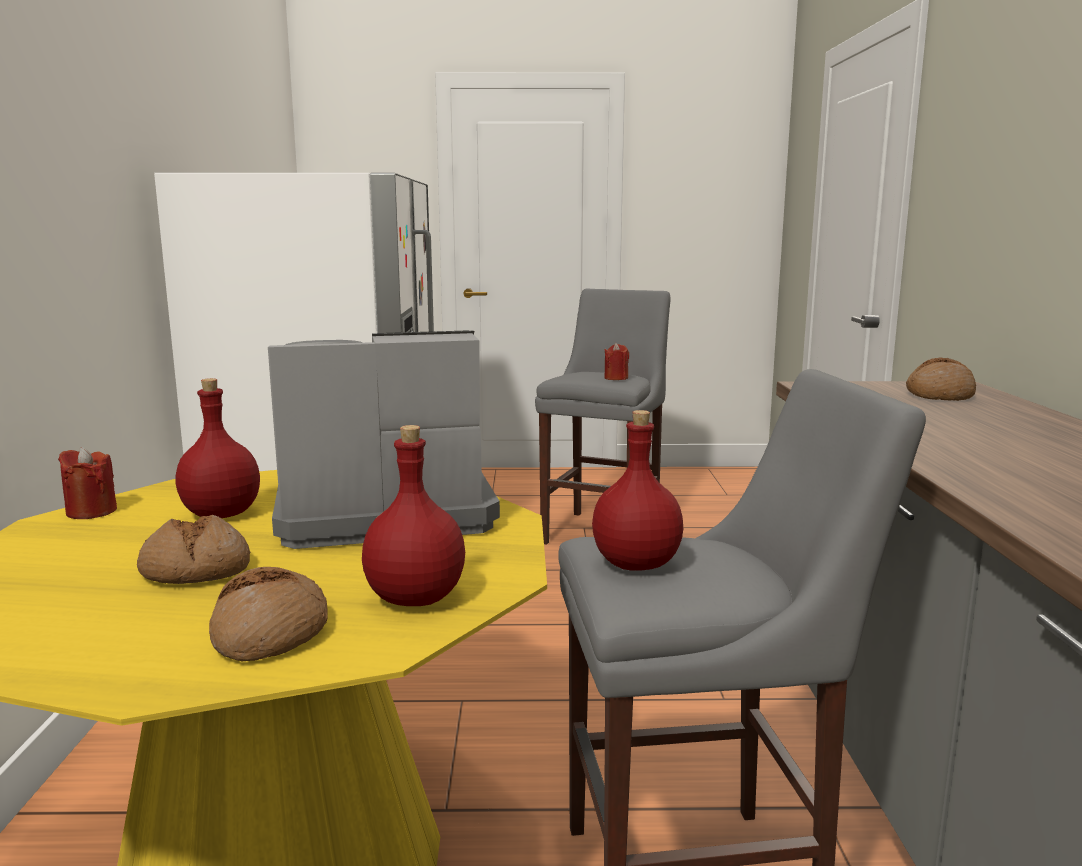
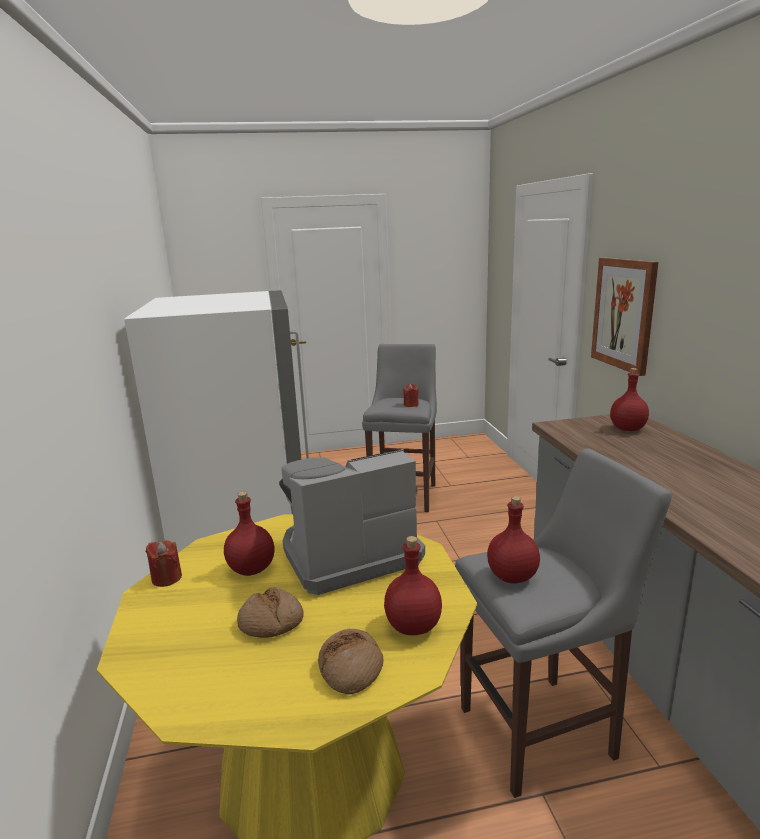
camera: 10 degrees left, 5 degrees up
(939, 395) = (627, 429): bread -> red bottle
(962, 217) = (624, 314): none -> picture

